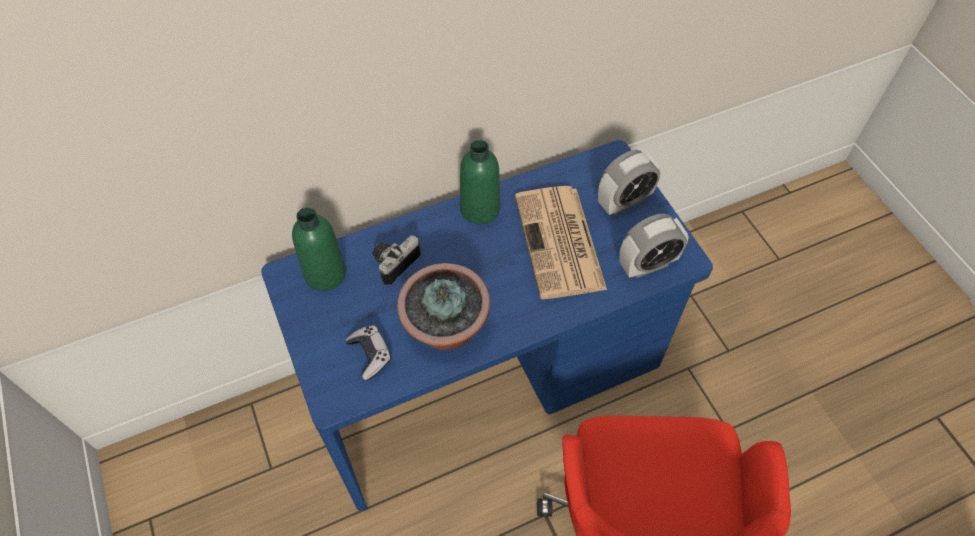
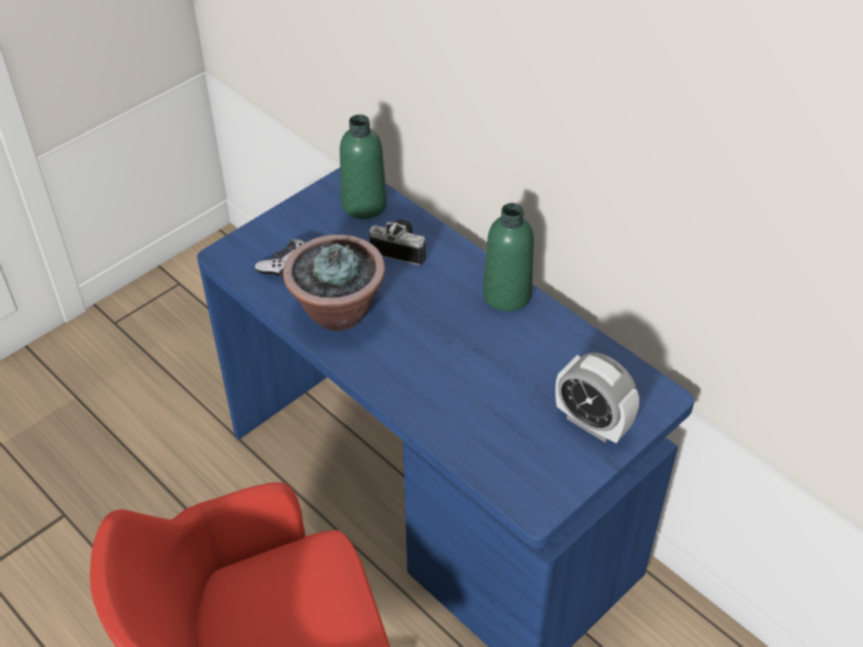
camera: 70 degrees right, 10 degrees down
(560, 243) = (496, 376): newspaper -> none
(647, 265) = (507, 467): alarm clock -> none

